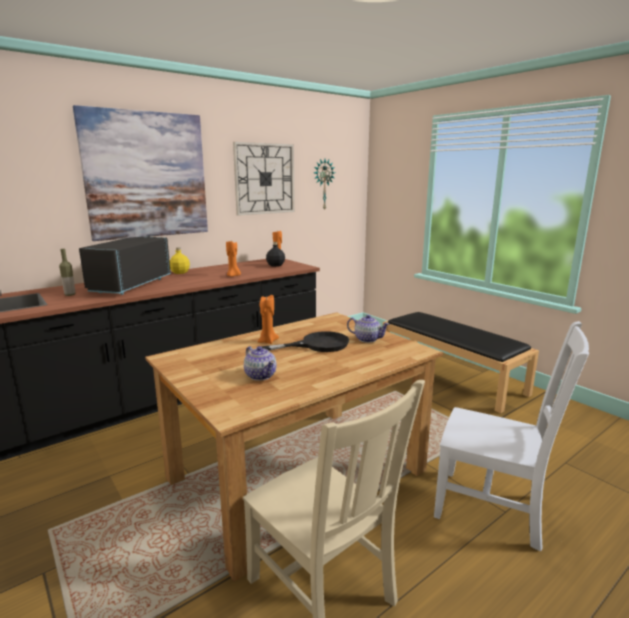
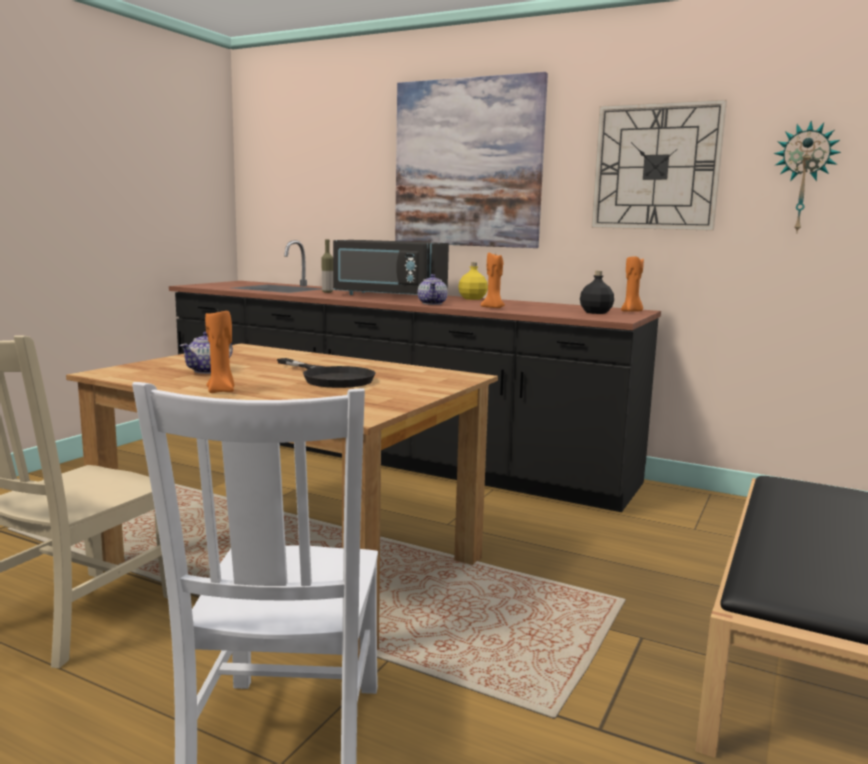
camera: 65 degrees right, 5 degrees down
(129, 285) = (388, 296): black microwave -> black microwave turned 150 degrees counterclockwise
(267, 341) = (324, 363): orange candle -> orange candle (222, 391)
(367, 339) = (382, 393): teapot -> teapot (432, 303)

